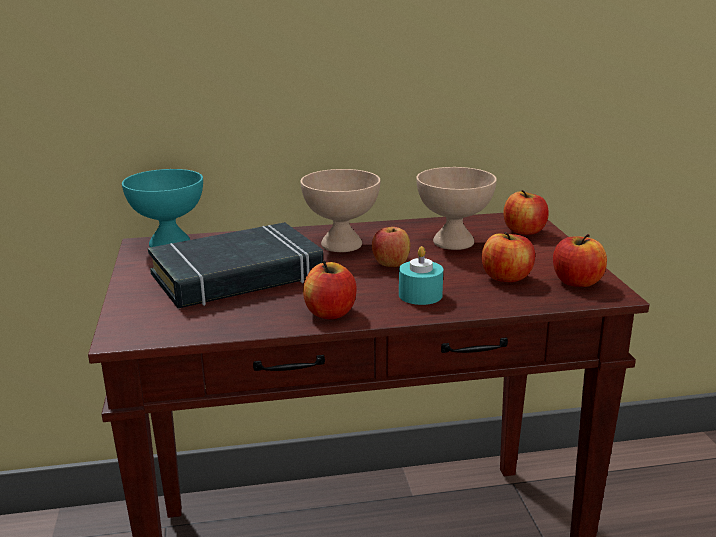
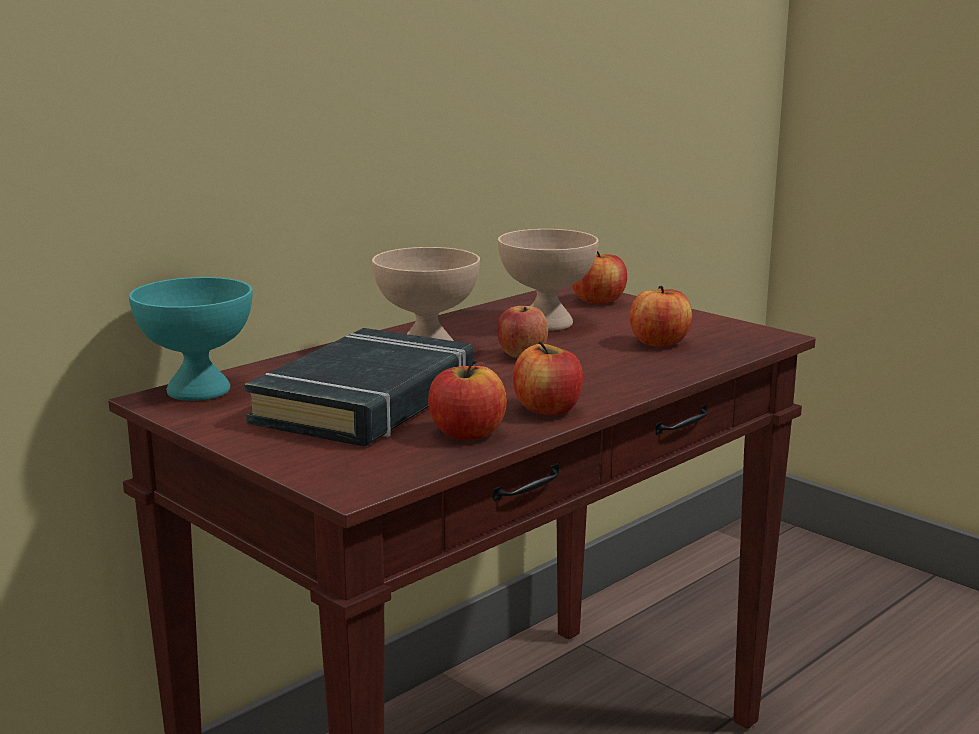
camera: 35 degrees left, 5 degrees down
(420, 295) = (607, 374): turquoise candle -> none
(576, 282) = (728, 333): apple -> apple (467, 433)

